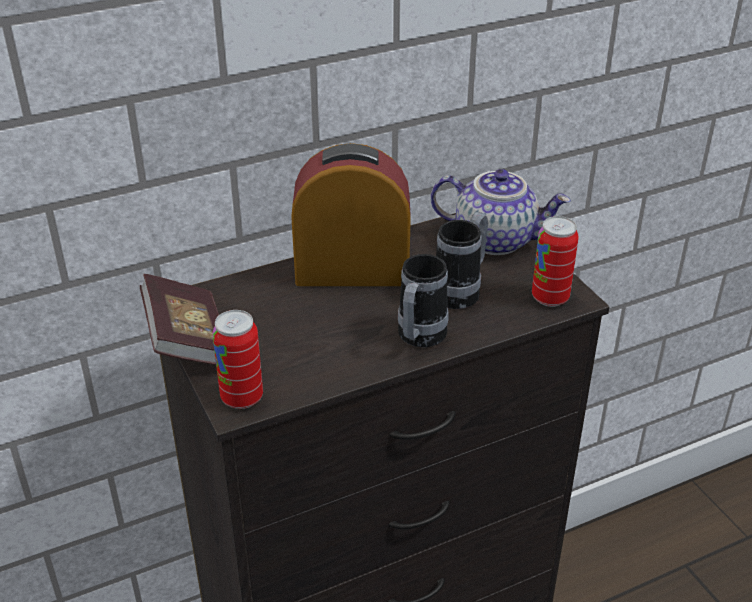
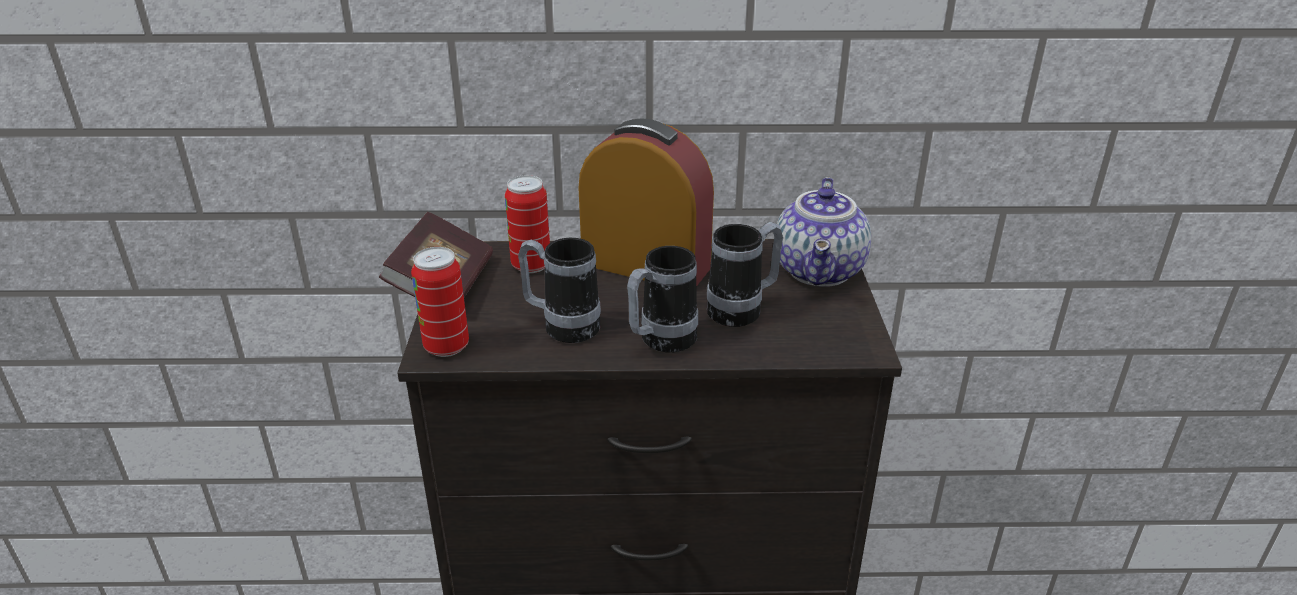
camera: 25 degrees right, 5 degrees down
(327, 349) = (562, 326): none -> mug
(496, 239) = (821, 272): teapot -> teapot turned 60 degrees clockwise
(550, 298) = (837, 341): can -> can (531, 265)

